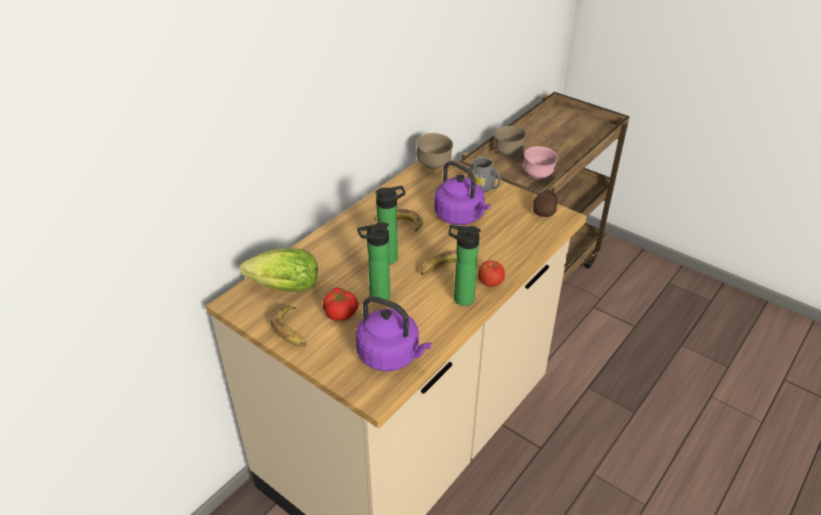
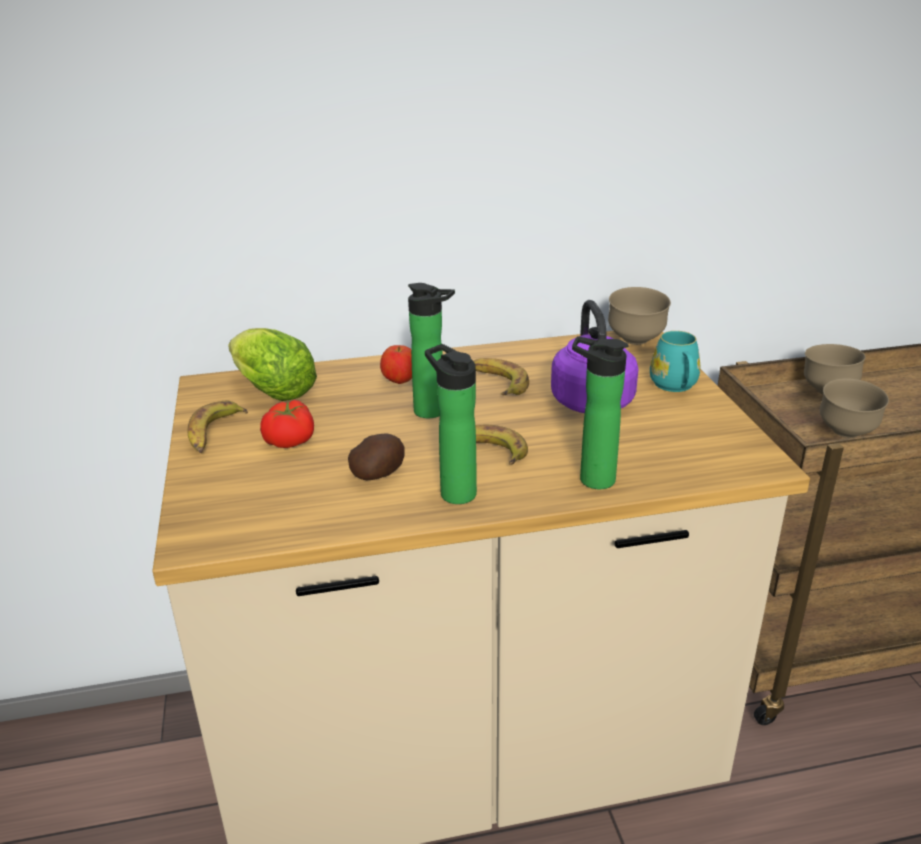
camera: 40 degrees right, 10 degrees down
(376, 297) = (354, 443): bottle -> bottle (591, 479)
(391, 356) = (274, 510): purple kettle -> none
(483, 188) = (675, 386): grey mug -> turquoise mug
(490, 283) = (522, 494): apple -> apple (400, 381)
(538, 176) = (846, 433): pink bowl -> brown bowl
(544, 212) = (735, 446): potato -> potato (378, 474)

